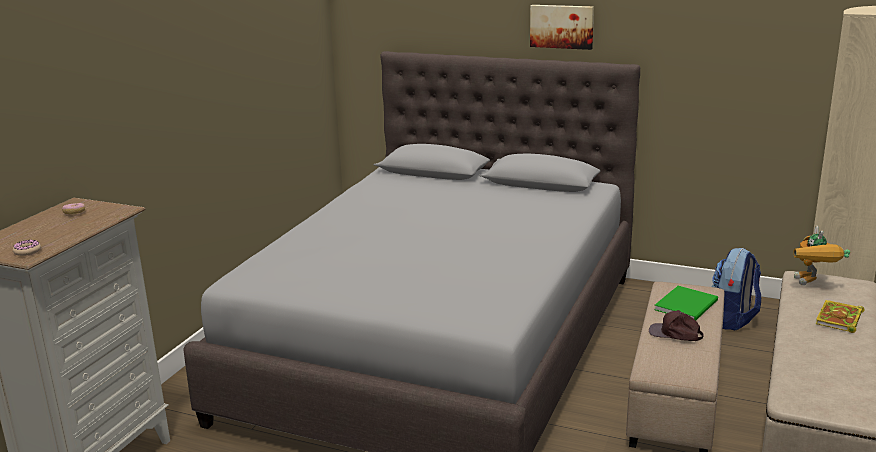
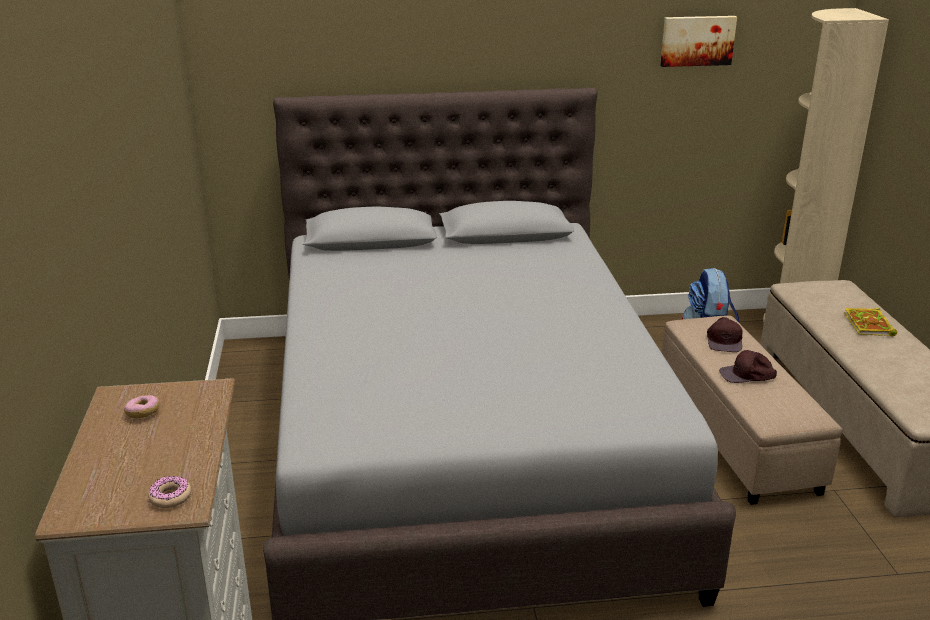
camera: 30 degrees left, 5 degrees up
(562, 26) = (500, 50): picture -> picture (697, 40)
(688, 305) = (724, 340): green book -> brown cap
(813, 284) = (812, 294): toy robot -> none

